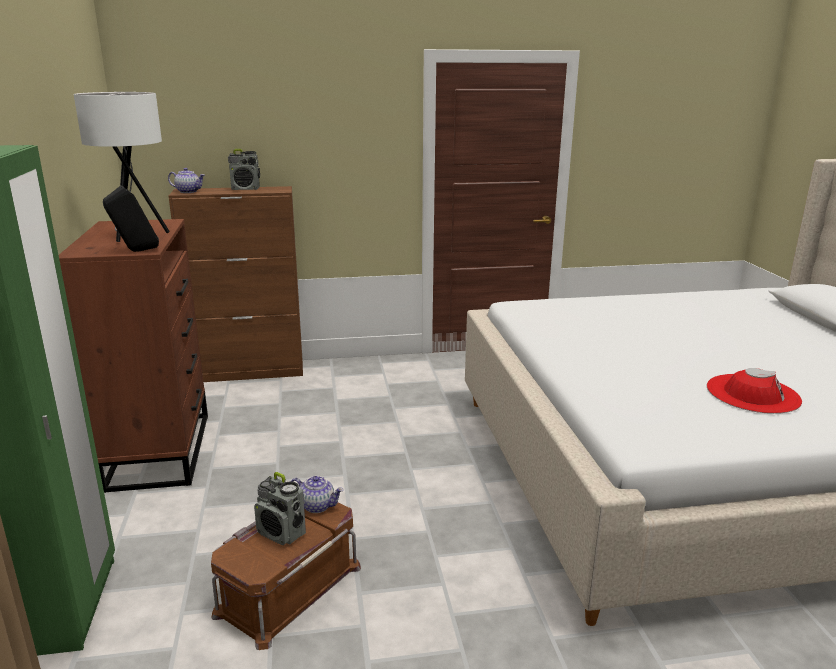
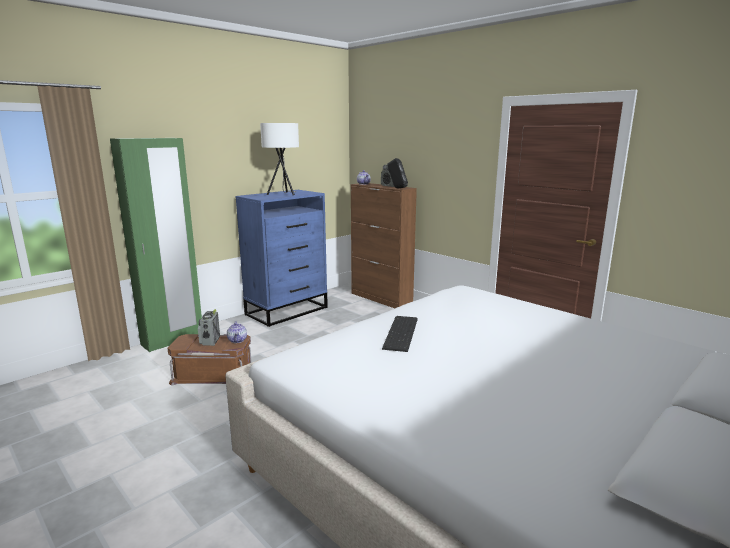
camera: 55 degrees right, 5 degrees down
(135, 251) = (259, 198): black speaker -> black speaker (396, 188)
(160, 450) = (287, 311): brown dresser -> blue dresser
(618, 367) = (402, 333): none -> keyboard
(752, 394) = (426, 384): red hat -> none

